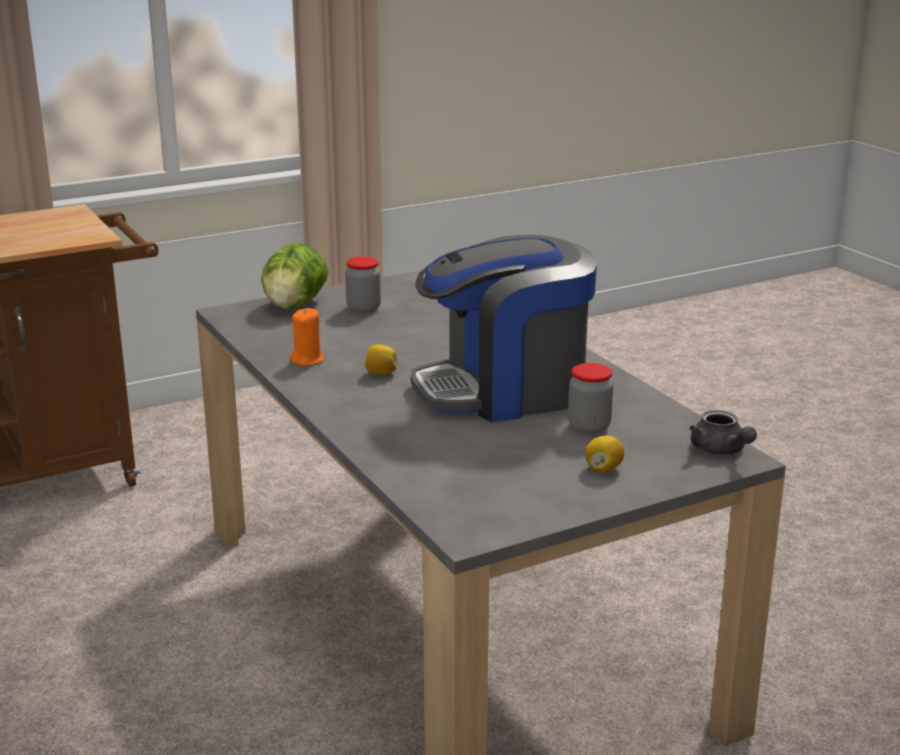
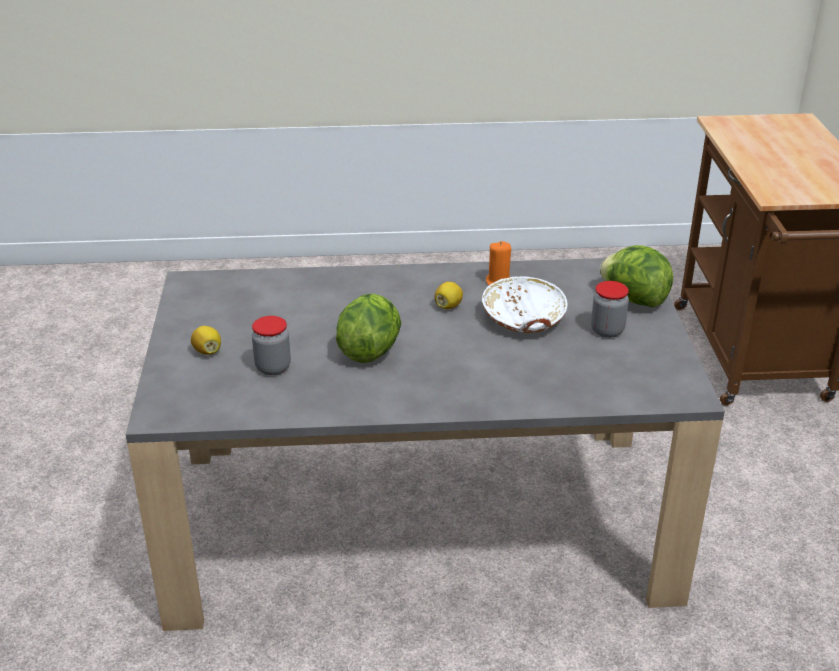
camera: 115 degrees right, 10 degrees up
(375, 339) = (523, 319): none -> white bowl
(504, 390) = (369, 350): coffee machine -> lettuce
(720, 451) = (176, 412): grey teapot -> none

